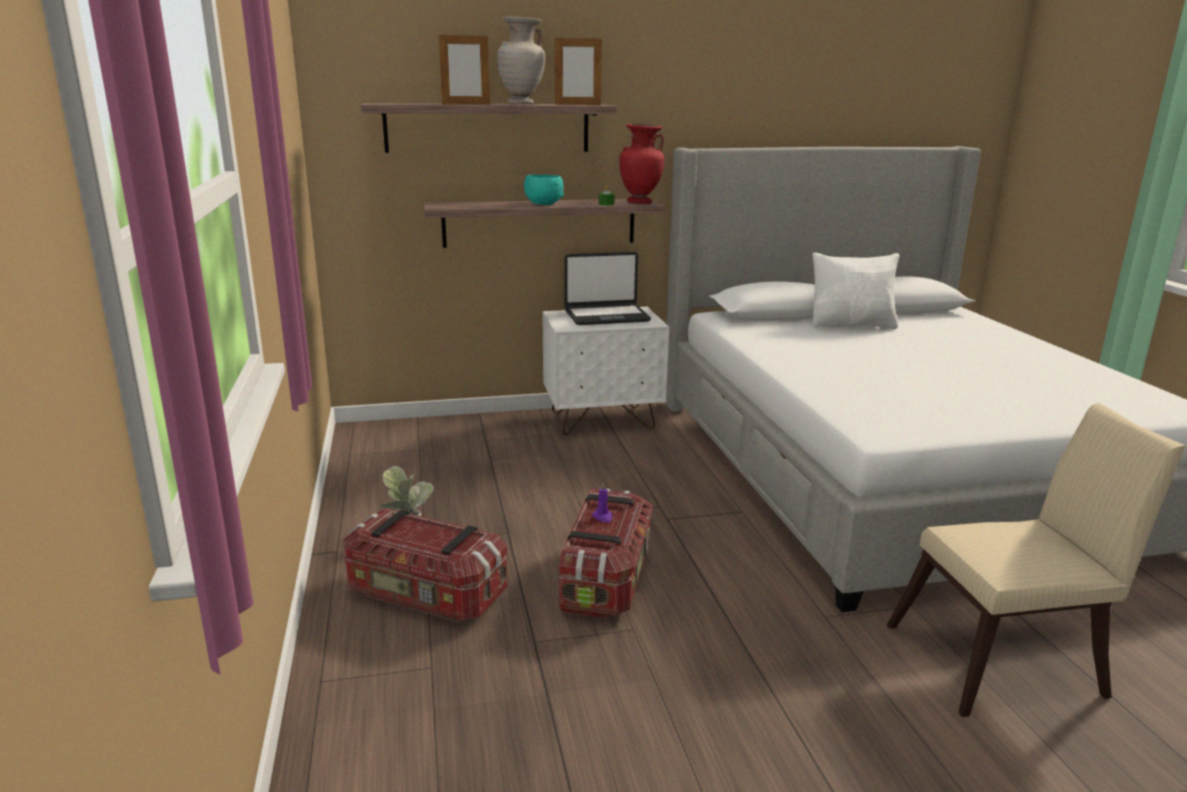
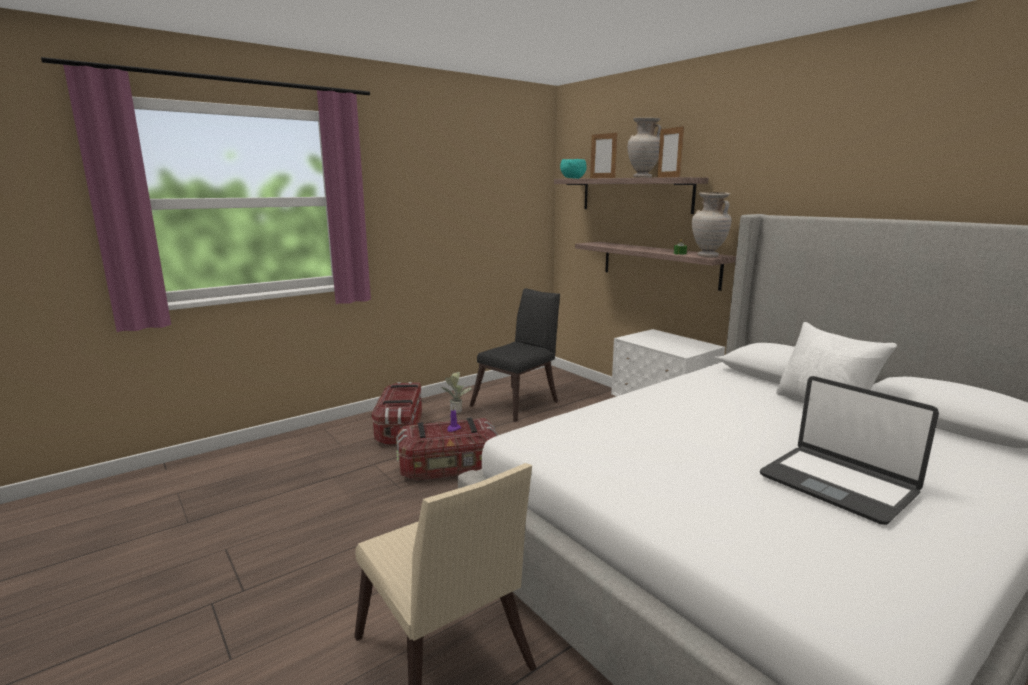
camera: 65 degrees right, 5 degrees down
(443, 479) = (519, 402): none -> black chair
(543, 204) = (644, 249): turquoise bowl -> turquoise bowl (573, 178)
(606, 316) = (674, 341): laptop -> laptop (837, 484)
(640, 202) = (707, 256): red vase -> beige vase

